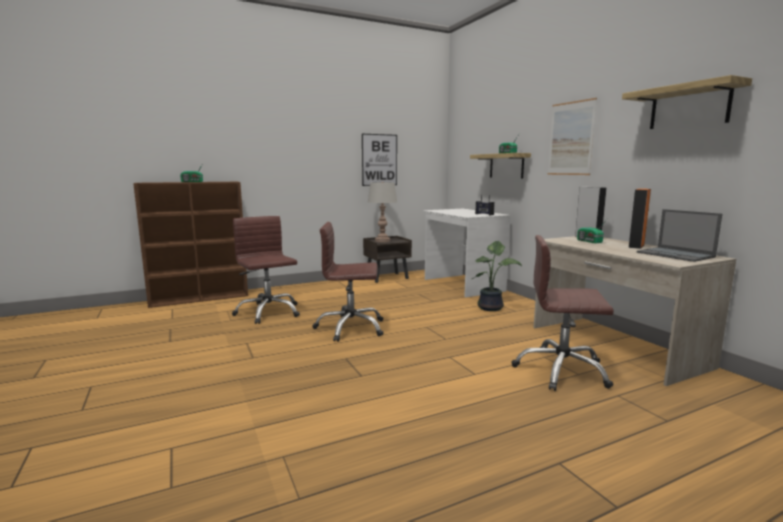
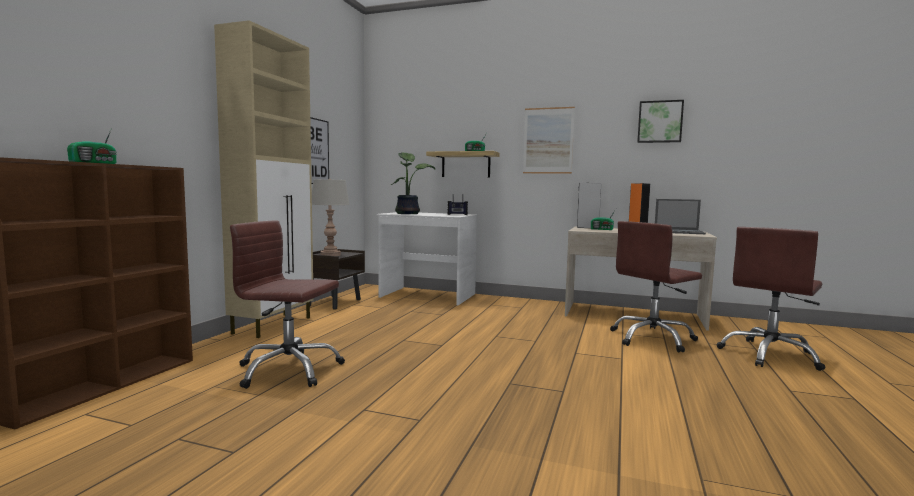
camera: 45 degrees left, 5 degrees down
(322, 285) = (274, 325): none -> beige cabinet
(350, 328) = (435, 357): brown office chair -> brown office chair (770, 355)
(491, 307) = (500, 309): potted plant -> potted plant (408, 213)
(689, 107) = (660, 122): shelf -> picture

